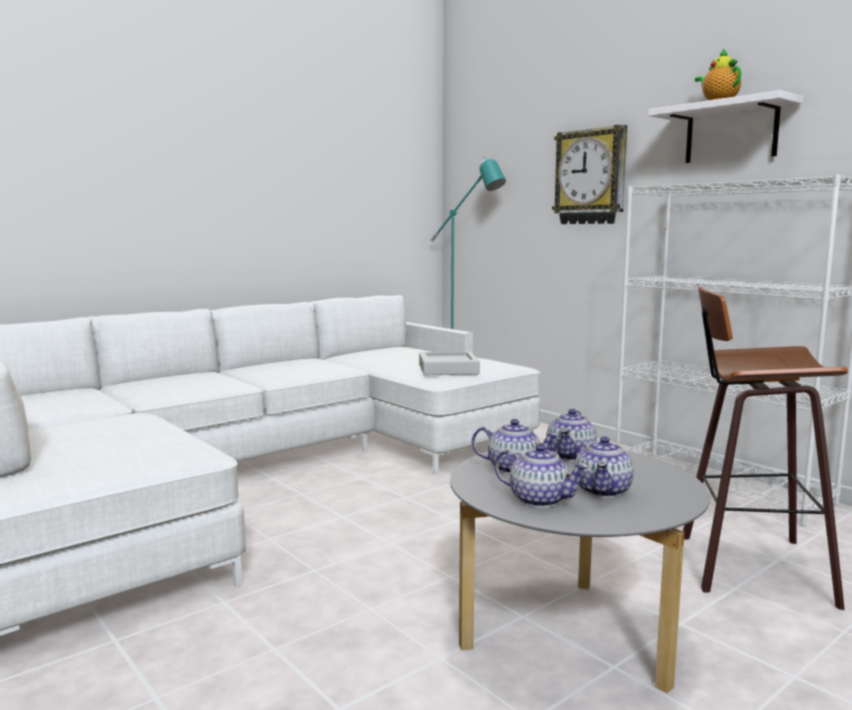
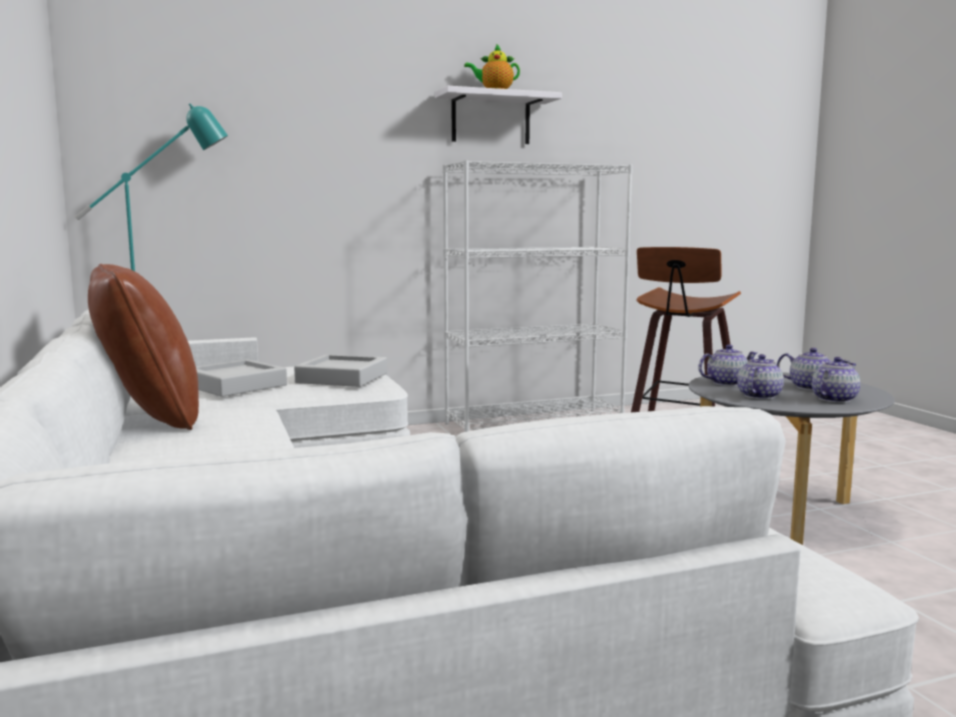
camera: 70 degrees left, 0 degrees up
(306, 360) = (148, 418): none -> brown pillow
(398, 358) = (236, 385): none -> grey tray
(571, 456) = (726, 383): teapot -> teapot turned 60 degrees counterclockwise
(591, 177) = (342, 145): wall clock -> none

